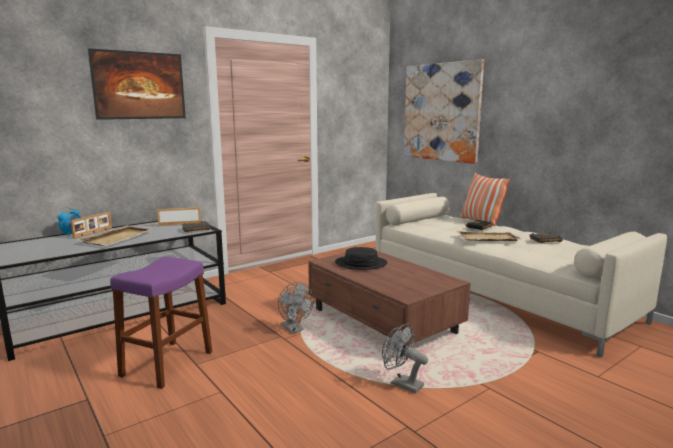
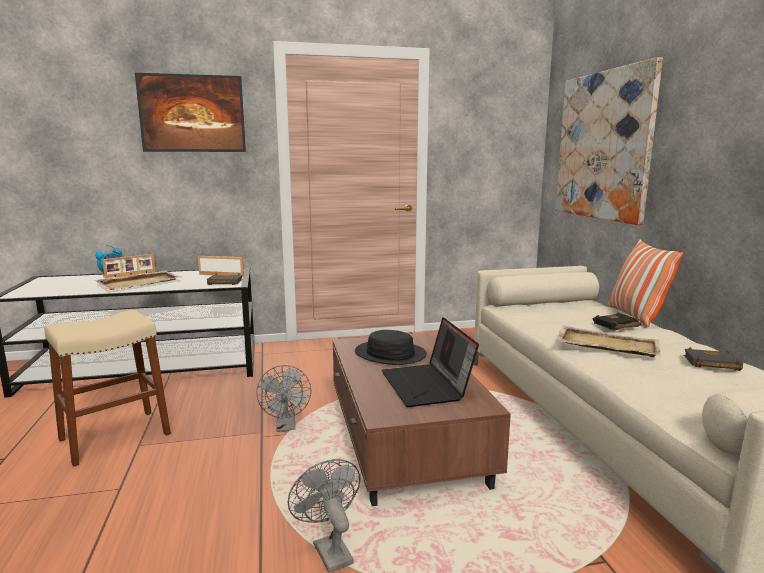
camera: 25 degrees right, 0 degrees up
(167, 363) = (115, 436): purple stool -> beige stool
(409, 277) = (427, 386): none -> laptop

